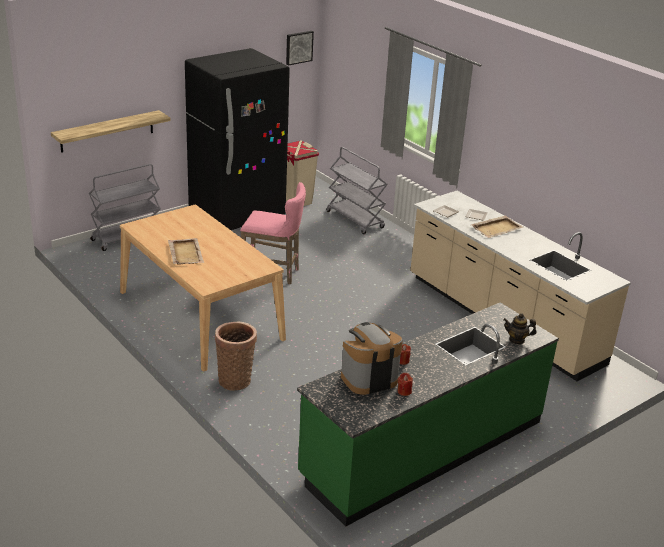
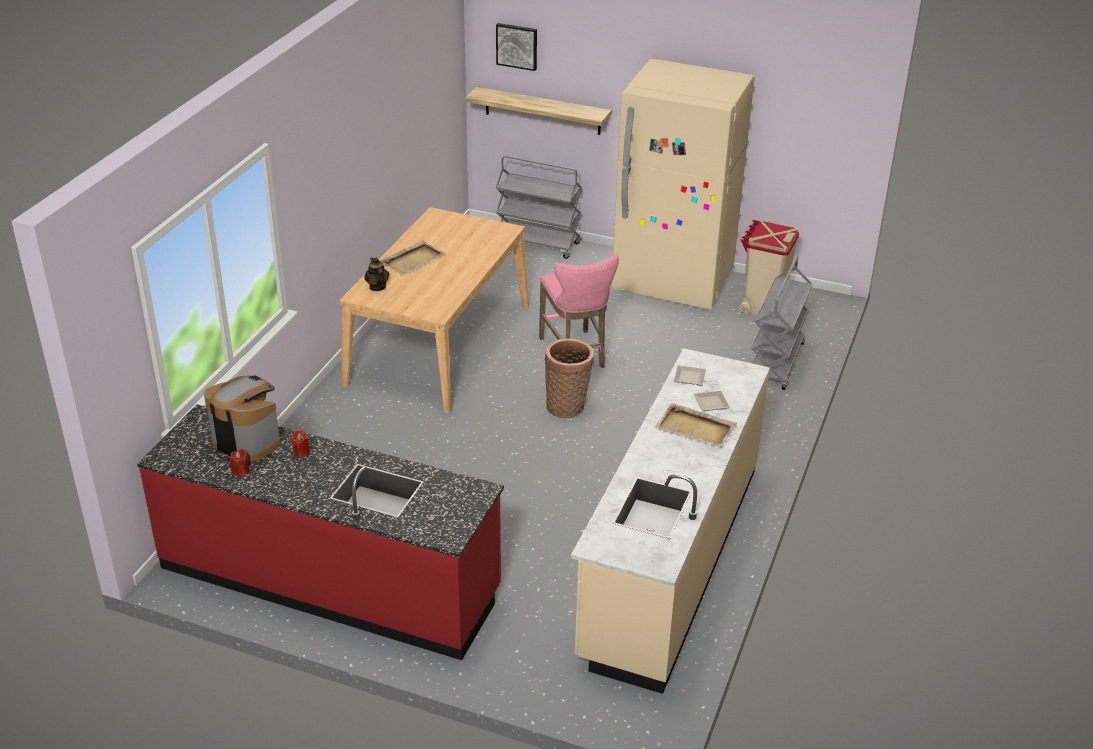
camera: 60 degrees right, 5 degrees up
(235, 379) = (345, 410): basket -> basket (568, 406)
(237, 215) = (673, 283): black fridge -> beige fridge
(298, 47) = (837, 99): picture -> picture (517, 46)
(423, 448) = (330, 579): green counter -> red counter
(517, 340) = (422, 521): teapot -> teapot (377, 287)

